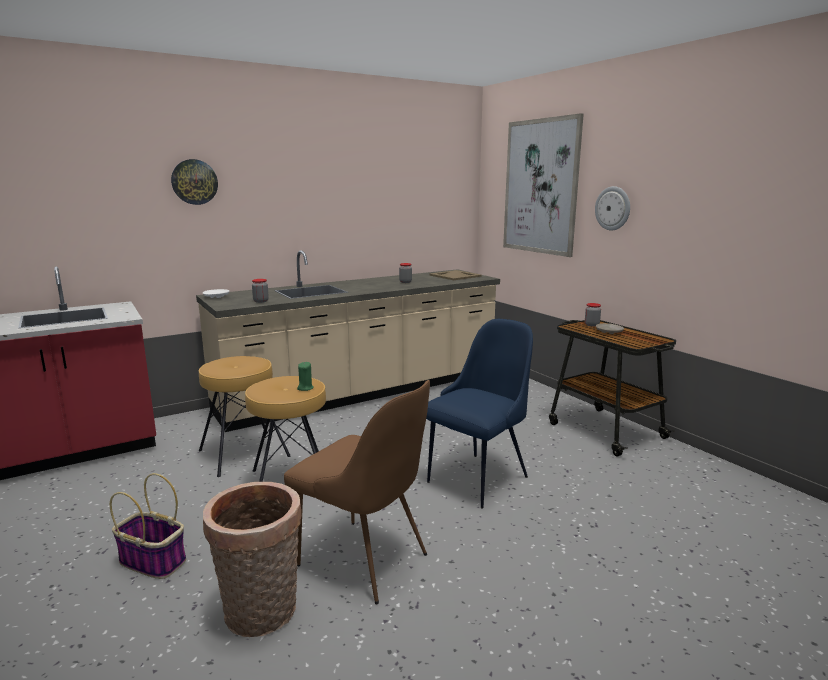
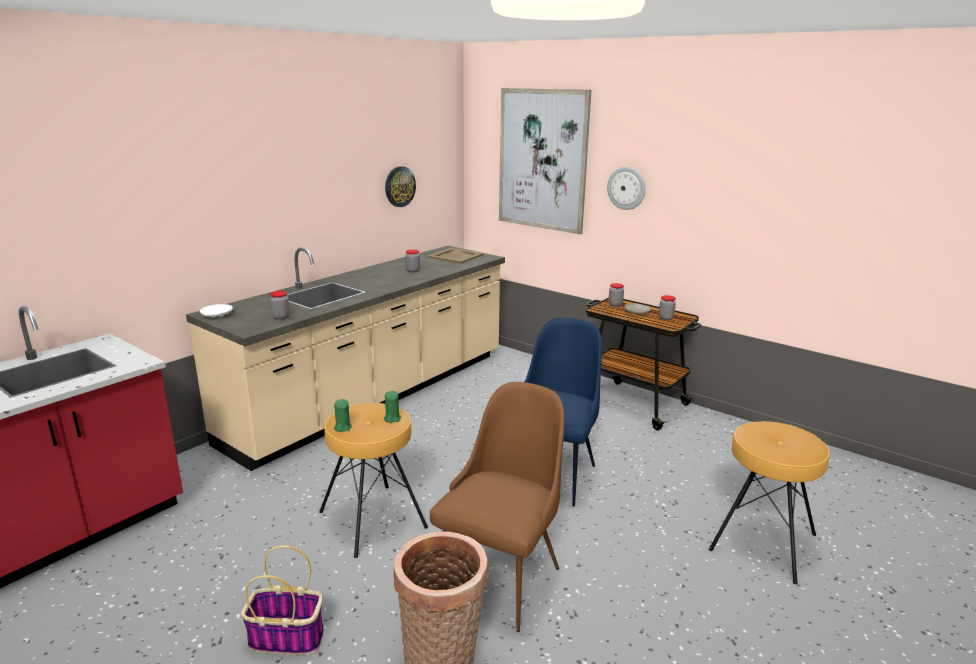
camera: 20 degrees left, 5 degrees up
(194, 182) = (174, 177): wall clock -> wall clock (399, 186)
(243, 453) = (293, 493): brown stool -> brown stool (762, 541)
(258, 389) = (342, 427): none -> green candle
(364, 559) = (501, 582): brown chair -> brown chair turned 75 degrees counterclockwise
(637, 338) = (666, 318): none -> jar

